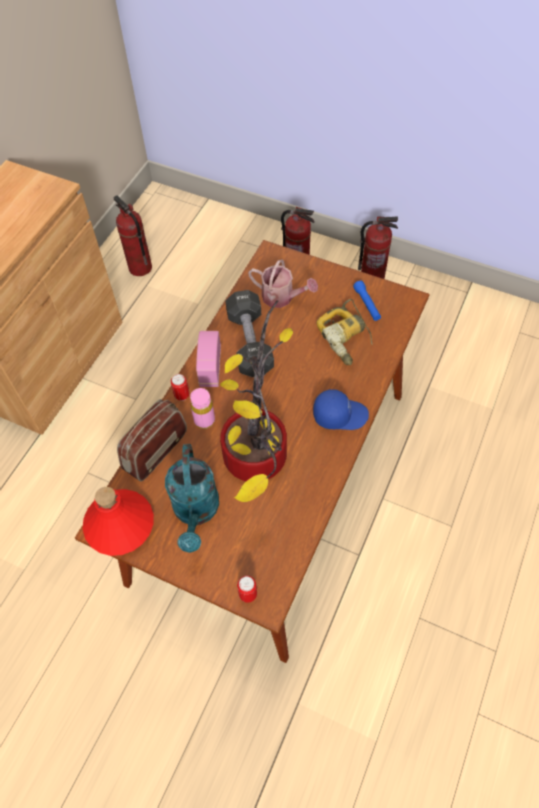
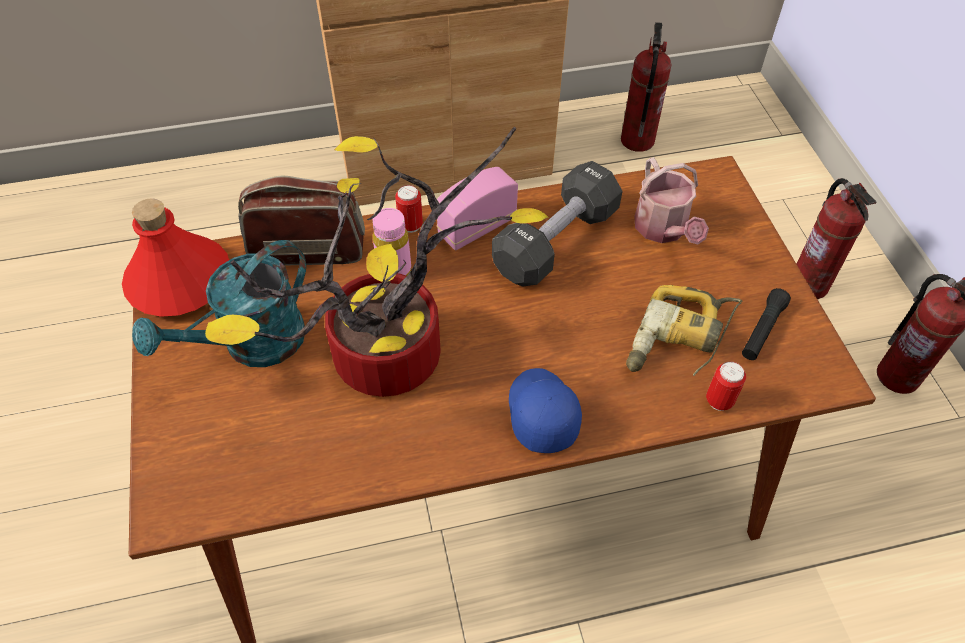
camera: 50 degrees right, 5 degrees down
(248, 594) = (166, 480): can -> can (719, 401)
(340, 414) = (541, 413): blue cap -> blue cap turned 150 degrees counterclockwise
(367, 304) = (762, 330): blue flashlight -> black flashlight

